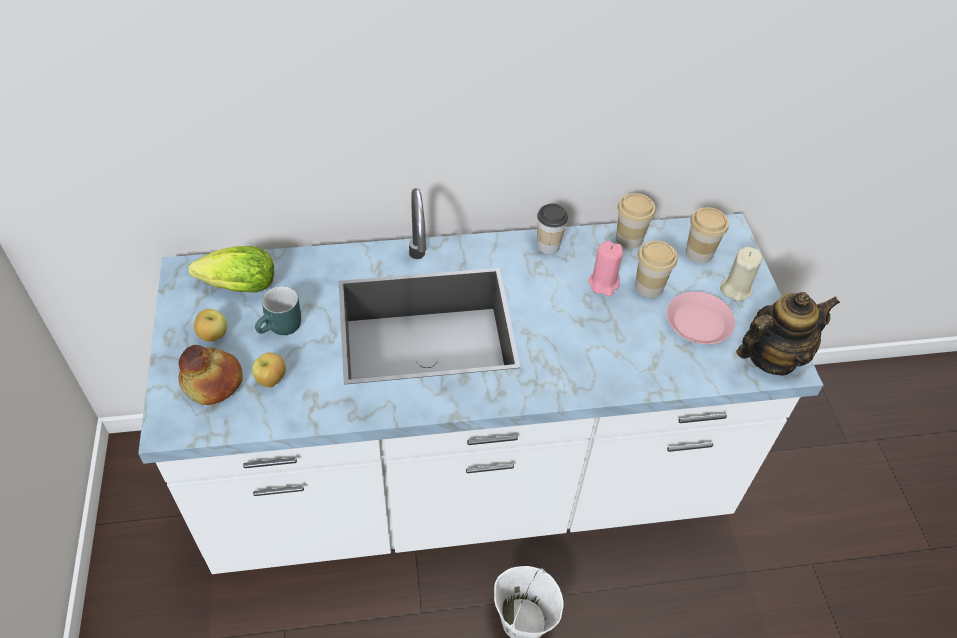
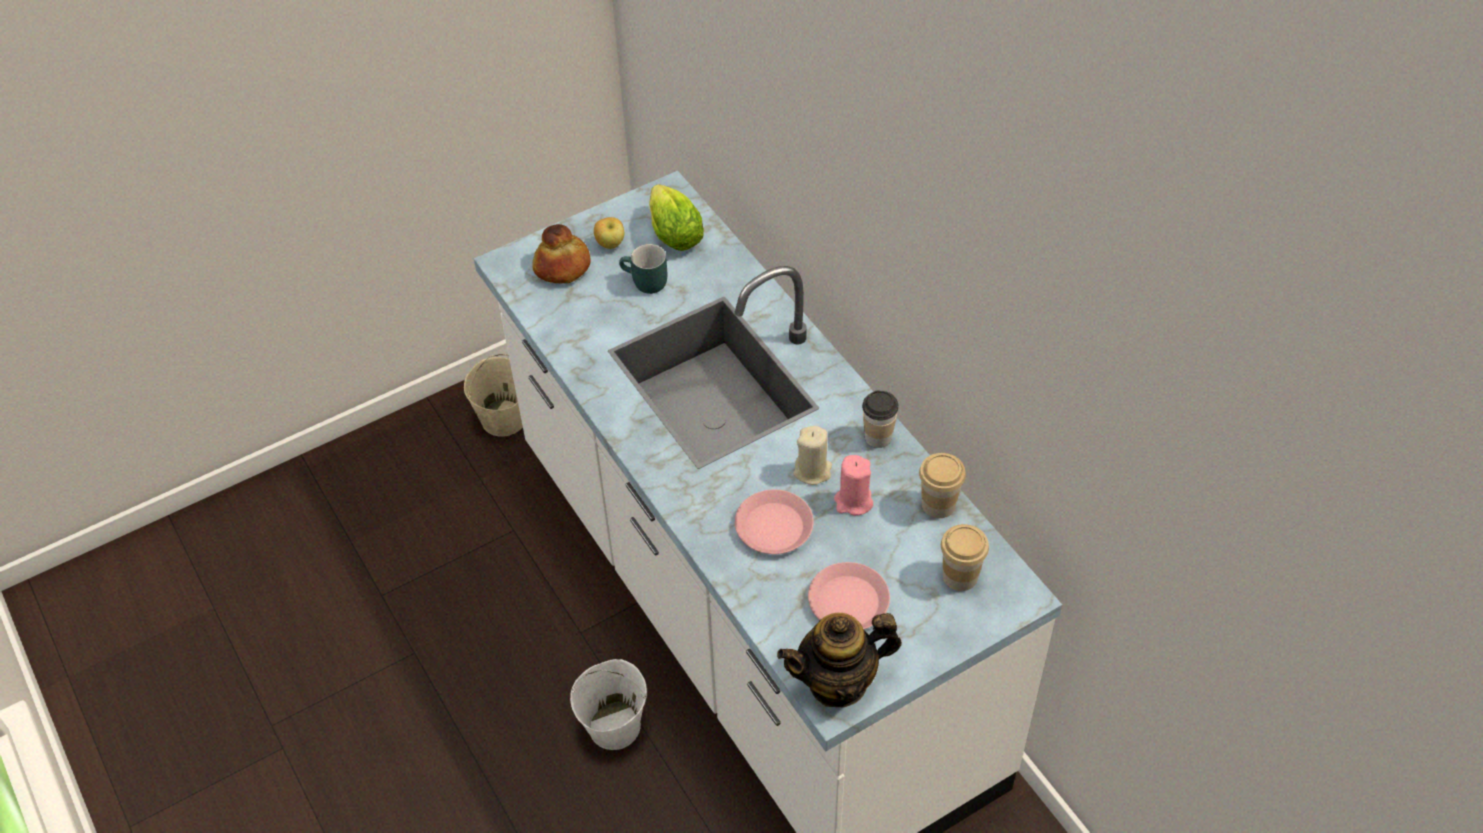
camera: 70 degrees right, 0 degrees up
(154, 593) = (503, 418): none -> beige bucket
(271, 380) = (585, 302): apple -> none
(606, 340) = (773, 527): none -> pink plate
(649, 286) = (874, 543): cup -> none
(735, 289) = (923, 625): beige candle -> beige candle (812, 471)
(772, 357) = (838, 682): teapot -> teapot turned 120 degrees clockwise

